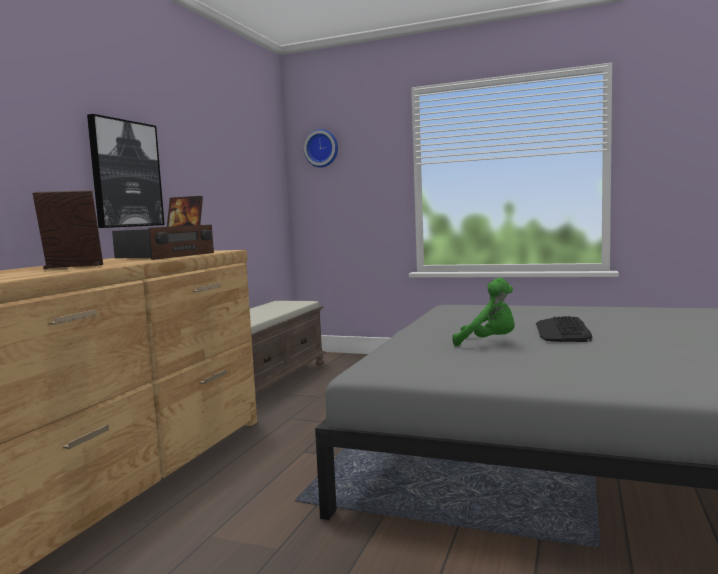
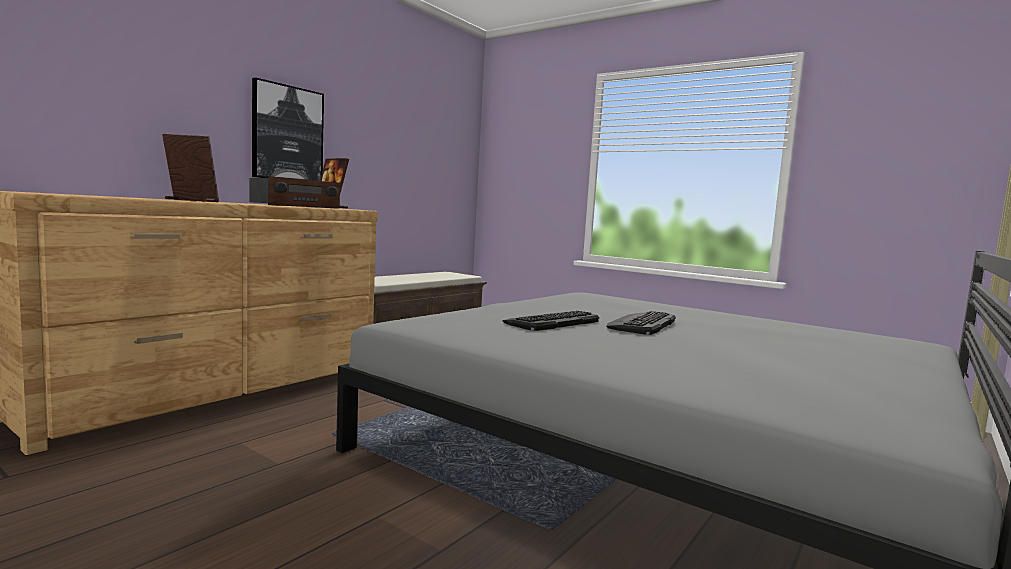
camera: 15 degrees right, 0 degrees up
(322, 148) = (511, 131): wall clock -> none
(488, 343) = (551, 322): green plush toy -> keyboard

